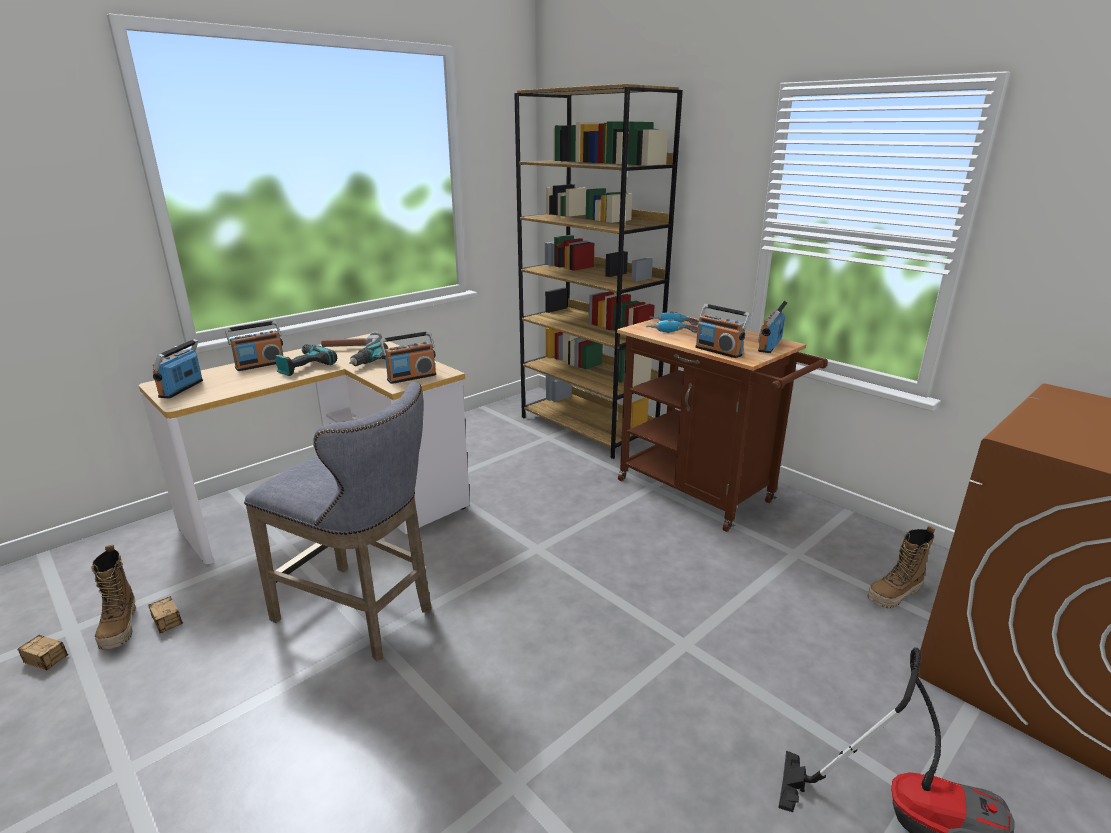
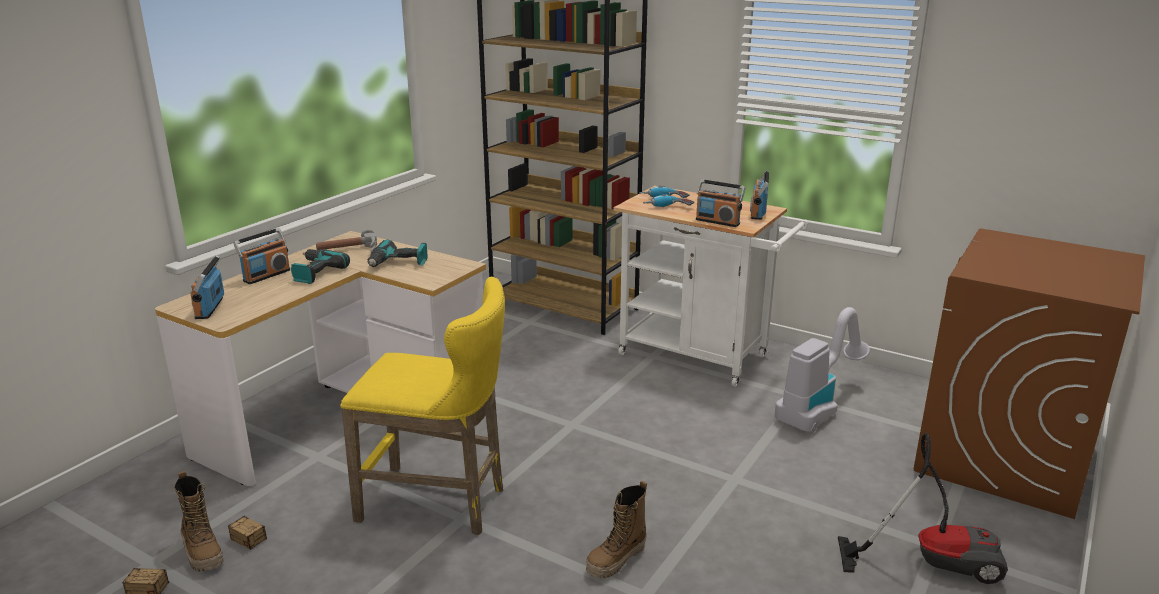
camera: 15 degrees left, 0 degrees up
(361, 615) = (440, 503): grey stool -> yellow stool
(411, 377) = (437, 273): radio -> none
(702, 494) = (701, 357): brown cart -> white cart
(813, 571) = (817, 408): none -> vacuum cleaner
(894, 595) = (885, 417): boot -> boot (616, 560)

